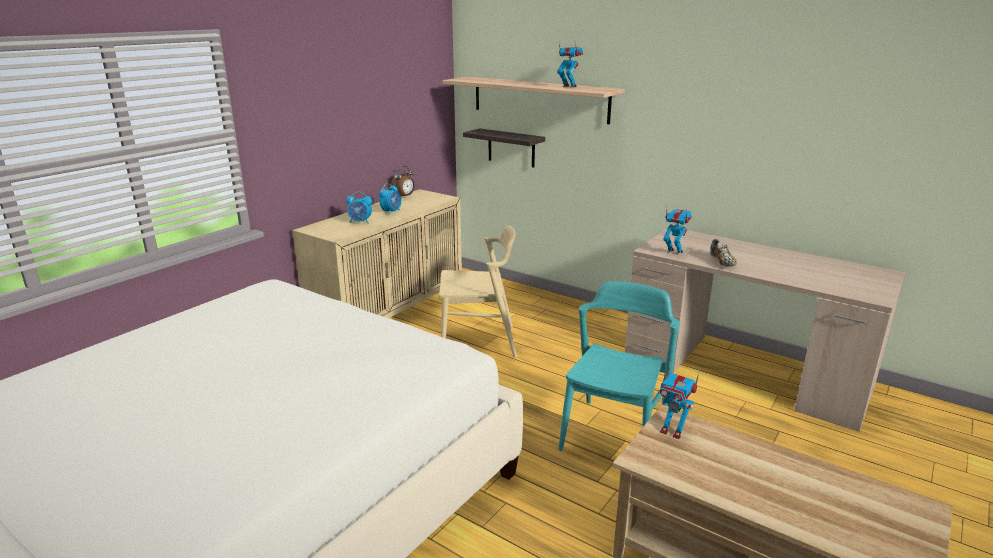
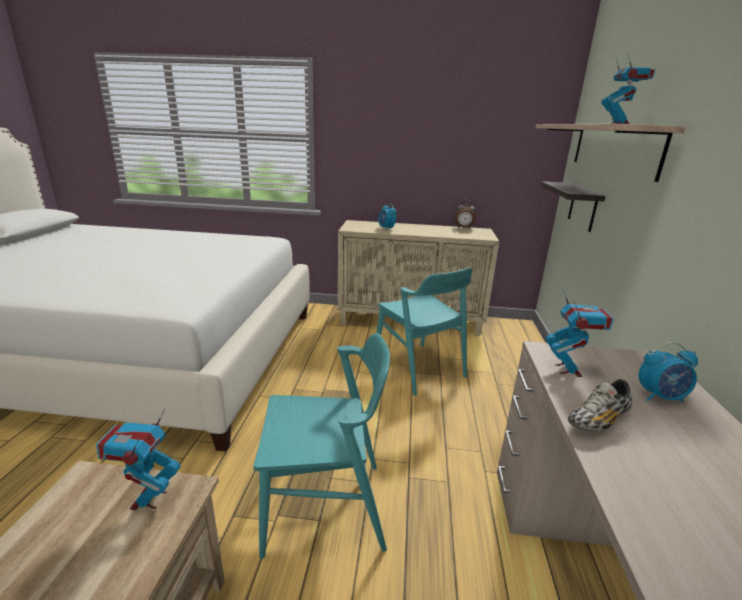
camera: 60 degrees right, 0 degrees up
(391, 212) = (422, 231): alarm clock -> alarm clock (660, 397)
(478, 342) = (418, 368): beige chair -> turquoise chair

